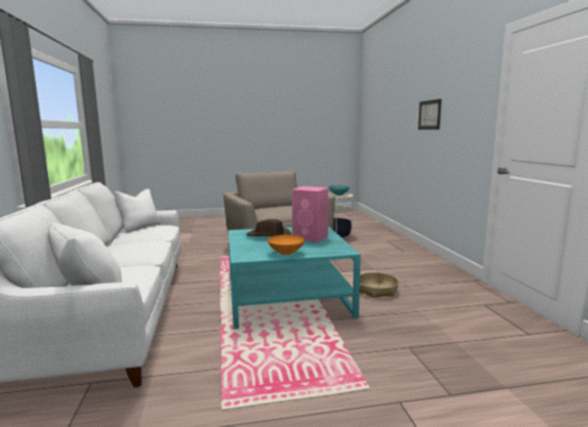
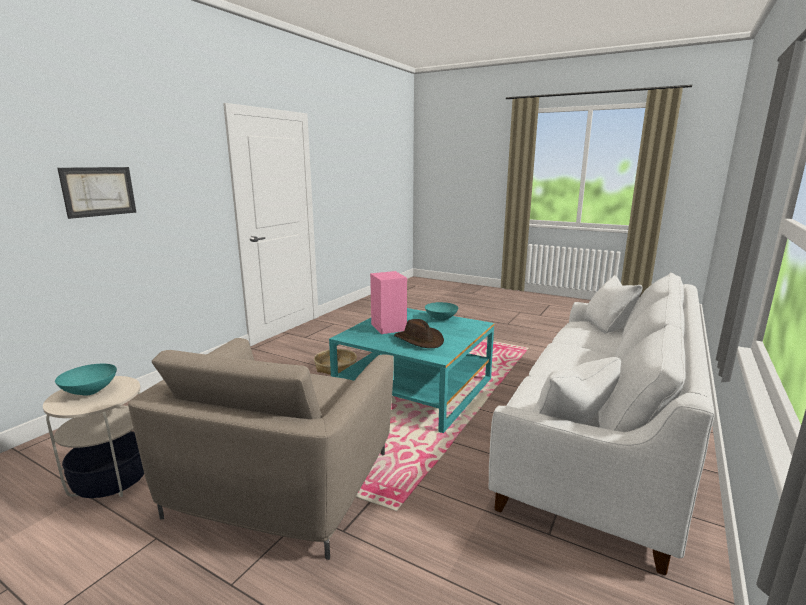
camera: 140 degrees left, 5 degrees up
(286, 253) = (441, 319): orange bowl -> turquoise bowl

